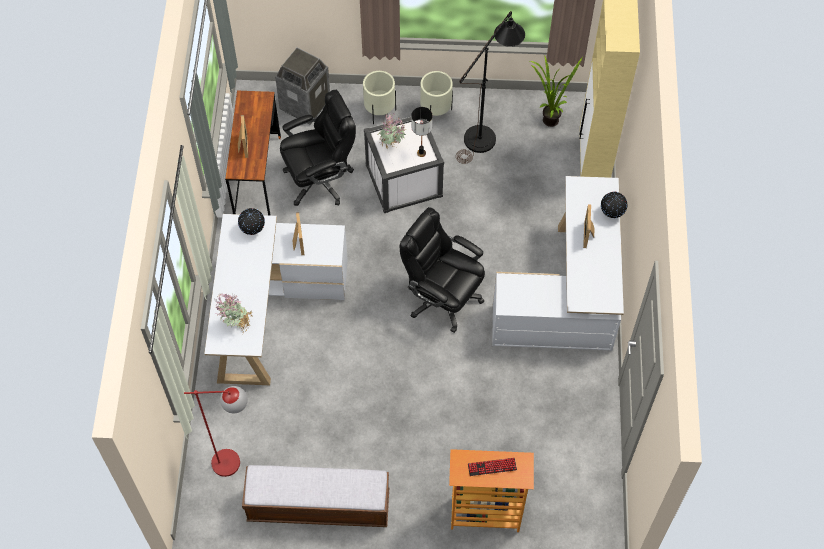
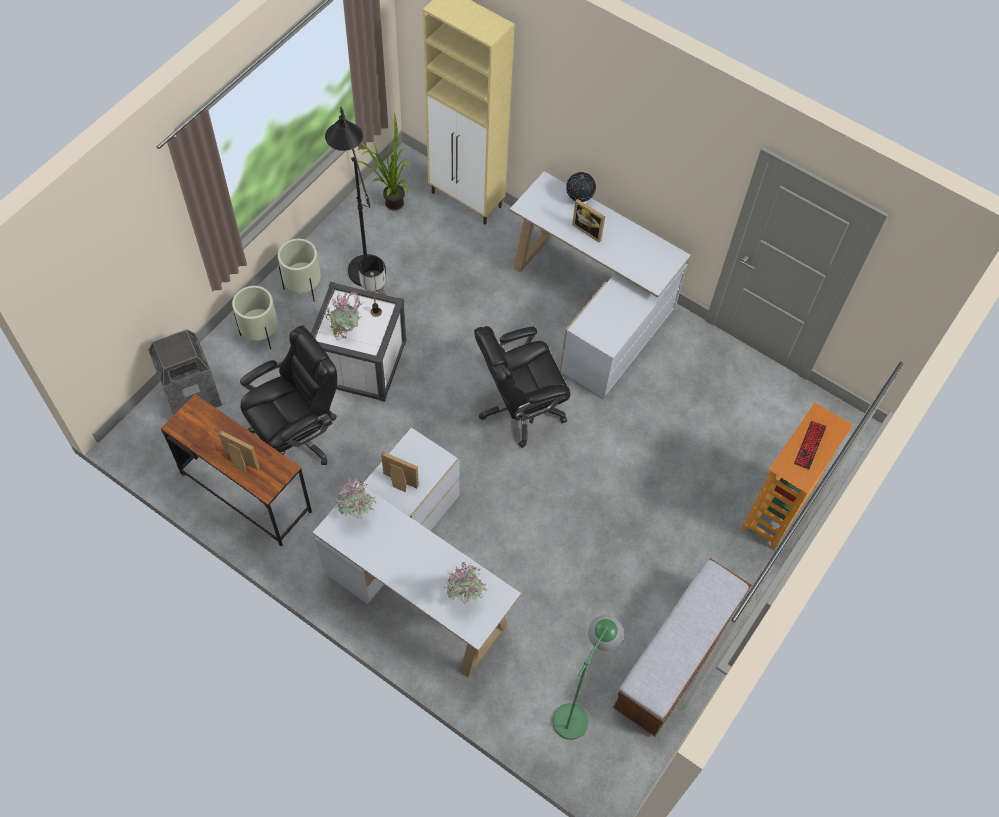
camera: 60 degrees left, 0 degrees up
(236, 462) = (576, 710): red floor lamp -> green floor lamp
(253, 230) = (357, 513): globe -> potted plant
(320, 179) = (297, 435): black office chair -> black office chair turned 45 degrees clockwise

